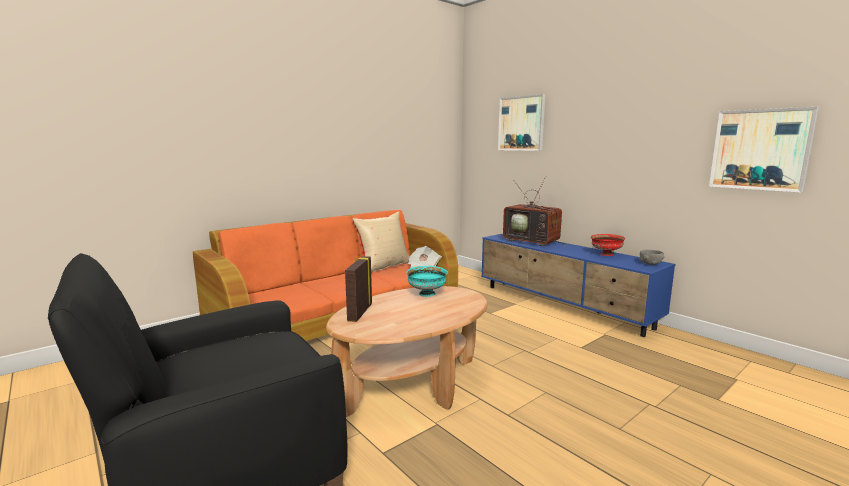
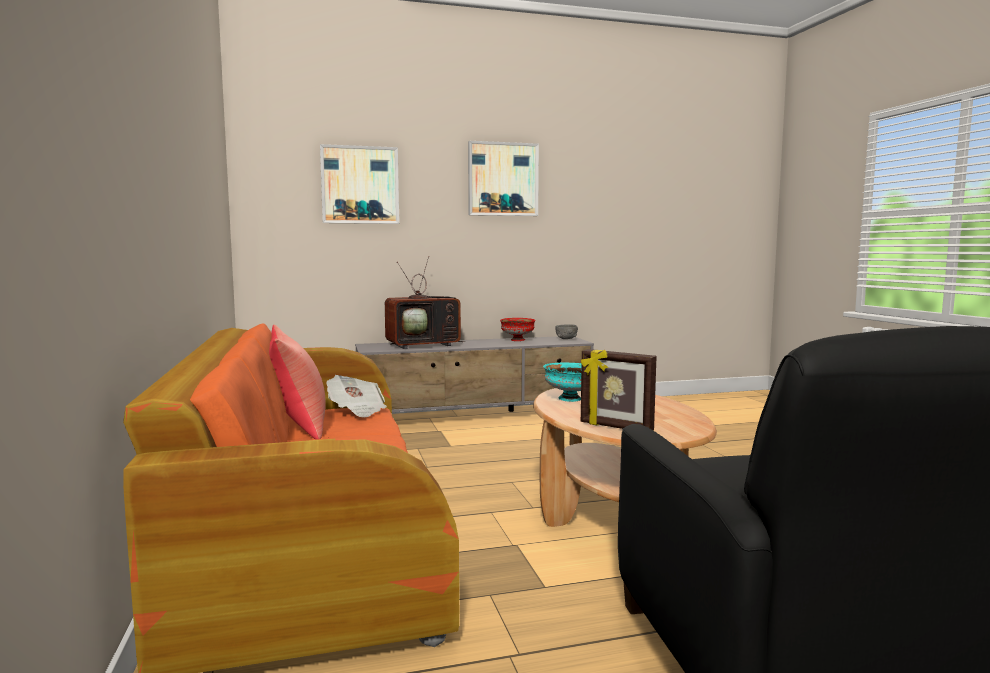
camera: 65 degrees left, 5 degrees down
(384, 267) = (298, 426): beige pillow -> red pillow
(563, 306) = (476, 417): blue tv stand -> grey tv stand
(760, 150) = (622, 222): picture -> picture (503, 179)

